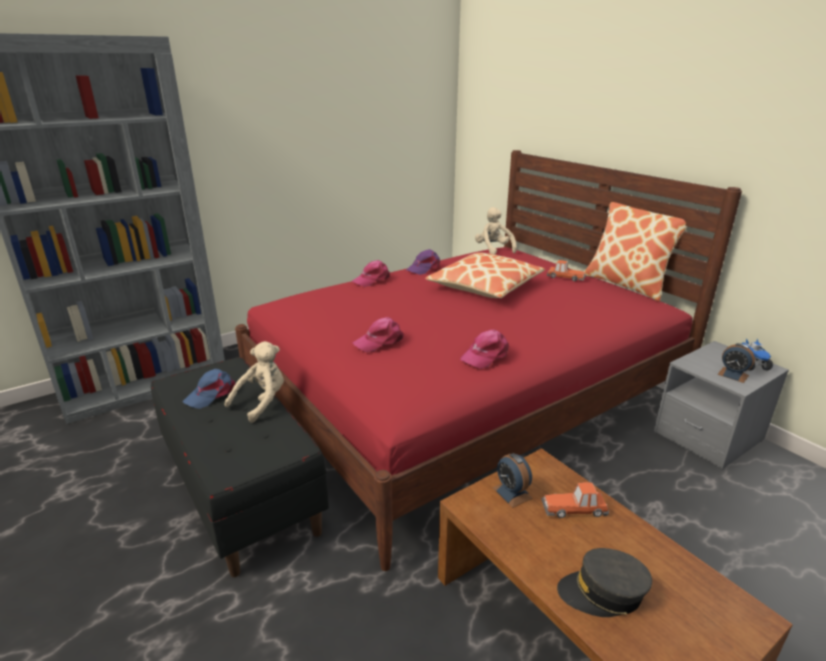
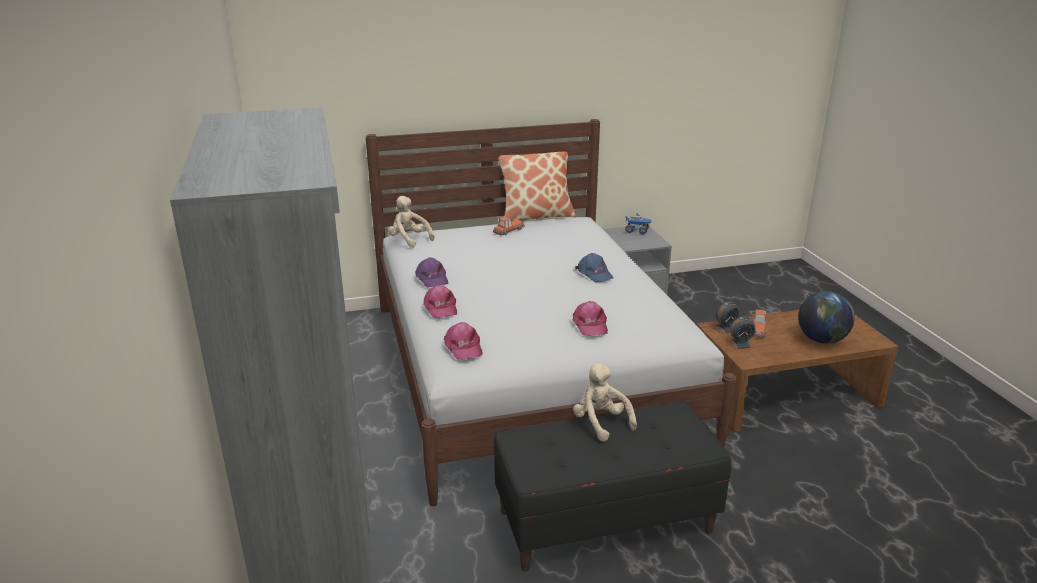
camera: 70 degrees left, 0 degrees up
(211, 394) = (571, 451): blue cap -> blue cap (594, 274)
(463, 400) = (528, 371): red bed -> white bed
(485, 286) = (505, 262): pillow -> none
(485, 355) = (636, 290): pink cap -> pink cap (463, 347)
(493, 250) = (409, 240): beige plush toy -> beige plush toy turned 45 degrees clockwise
(602, 593) = (821, 340): grey cap -> globe
(733, 375) = (646, 240): alarm clock -> alarm clock (725, 328)

